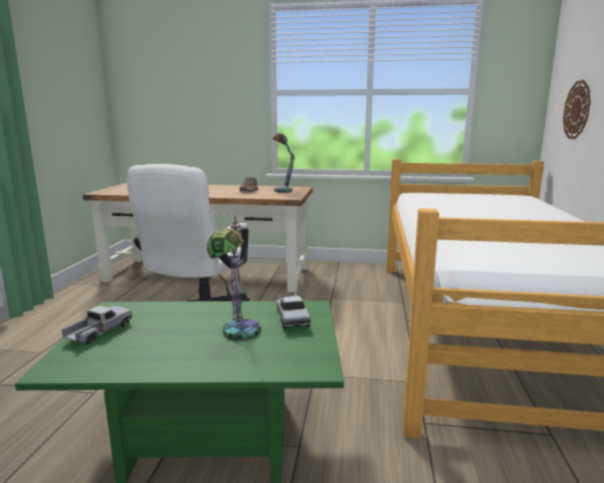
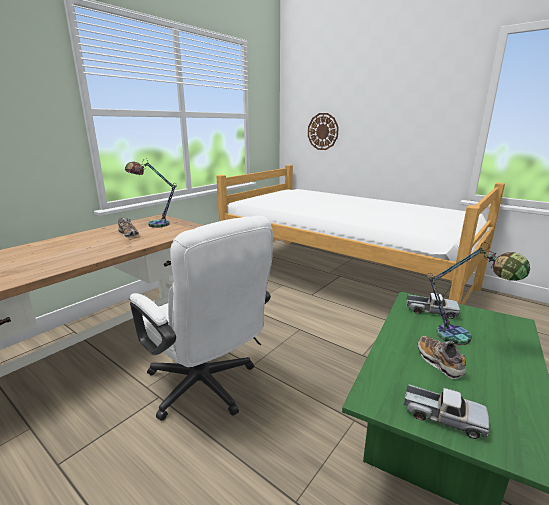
camera: 60 degrees left, 5 degrees up
(99, 332) = (442, 417): toy truck -> toy truck turned 150 degrees clockwise
(181, 327) = (439, 362): none -> shoe

